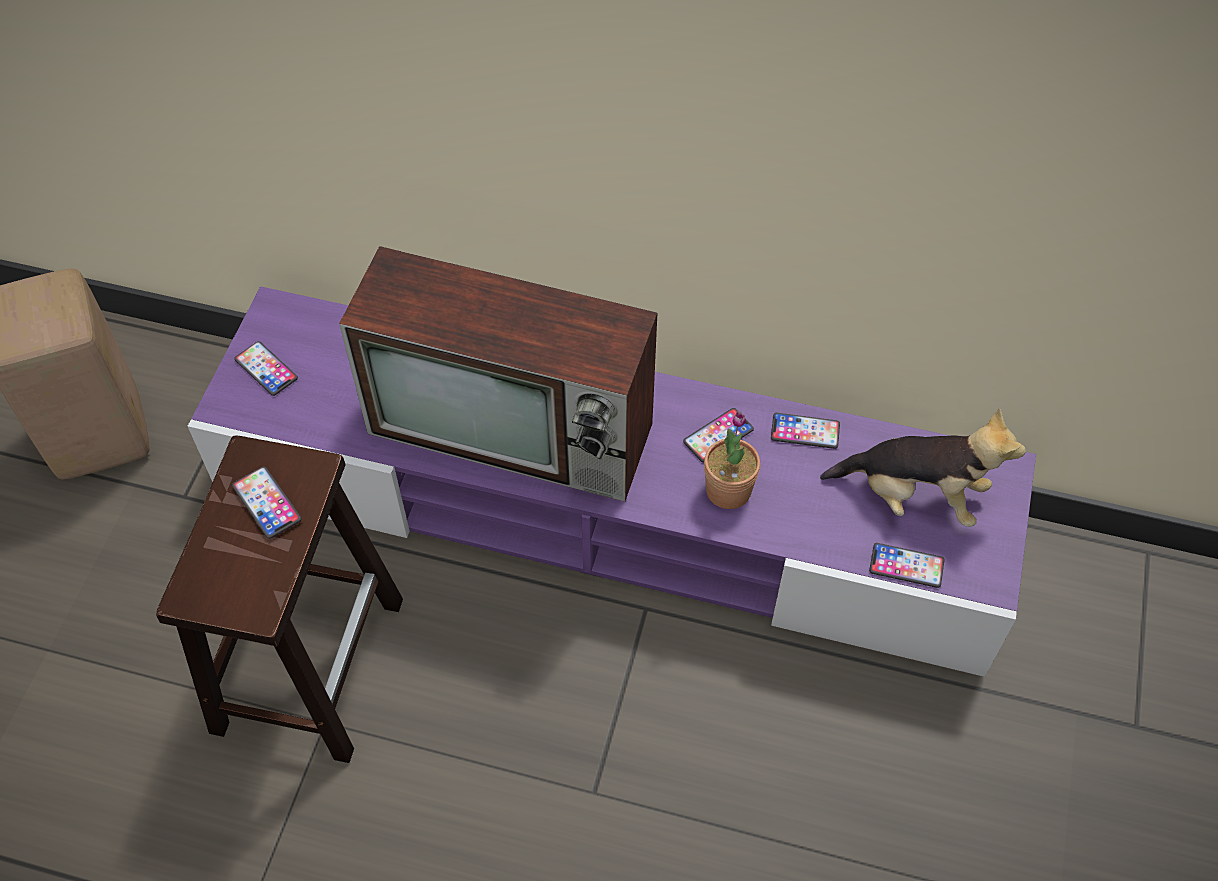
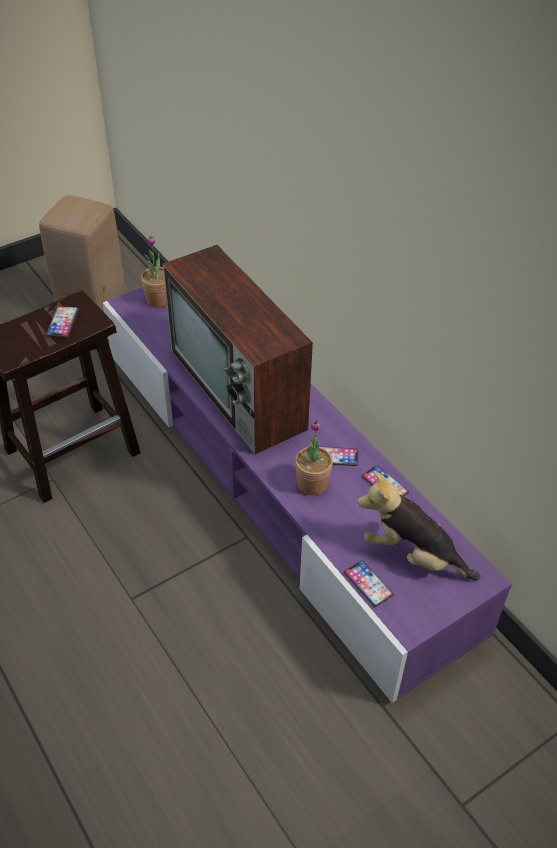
camera: 40 degrees right, 10 degrees down
(266, 369) = (158, 300): phone -> potted plant
(915, 496) = (412, 555): plush toy -> plush toy turned 150 degrees clockwise

